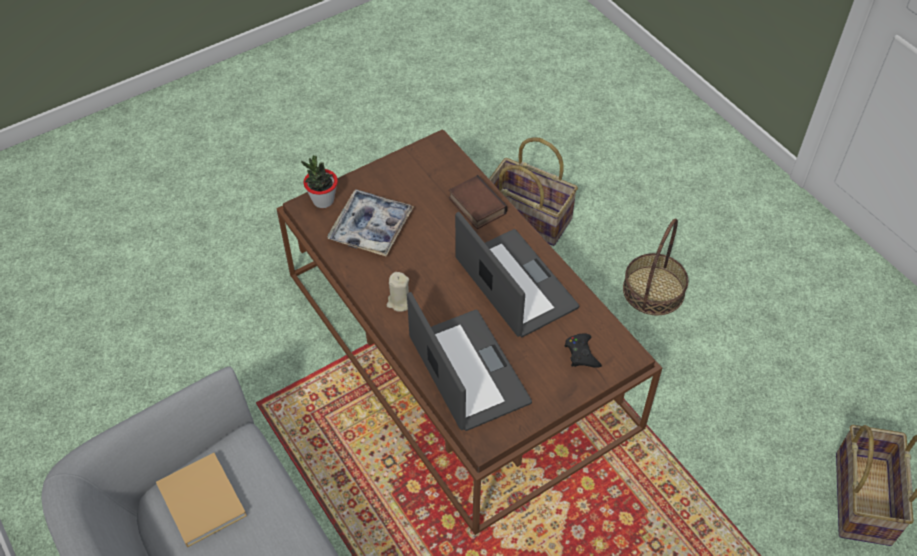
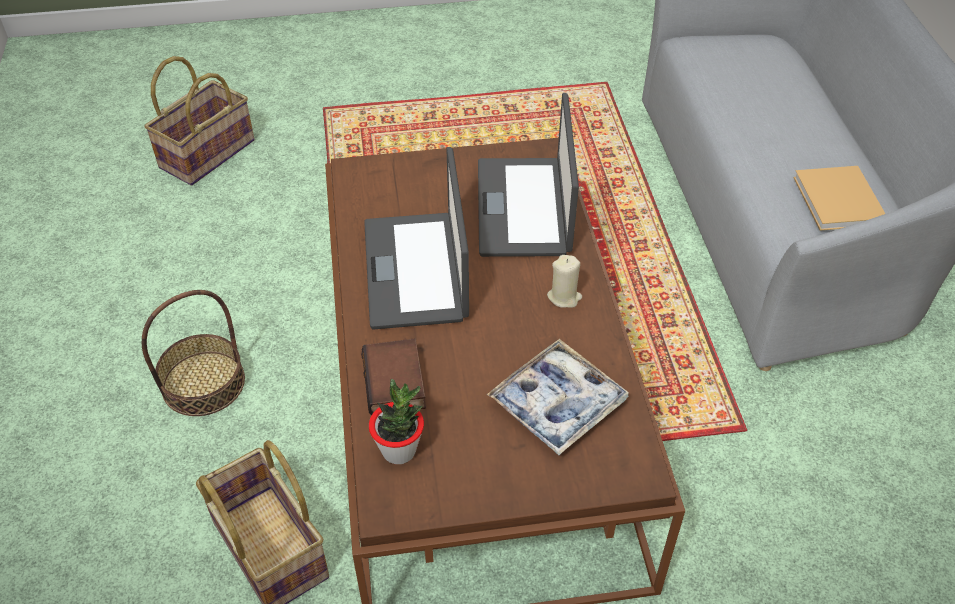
camera: 155 degrees left, 5 degrees down
(323, 200) = (611, 474): potted plant -> potted plant (399, 450)
(581, 354) = (397, 184): black game controller -> none

